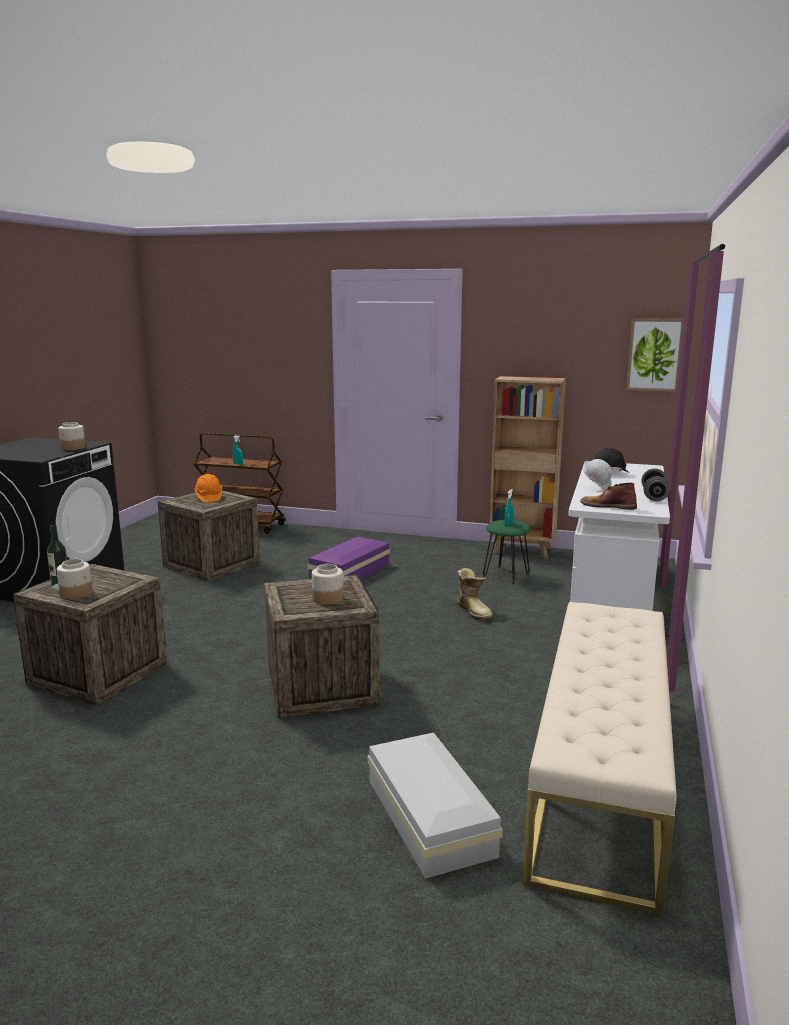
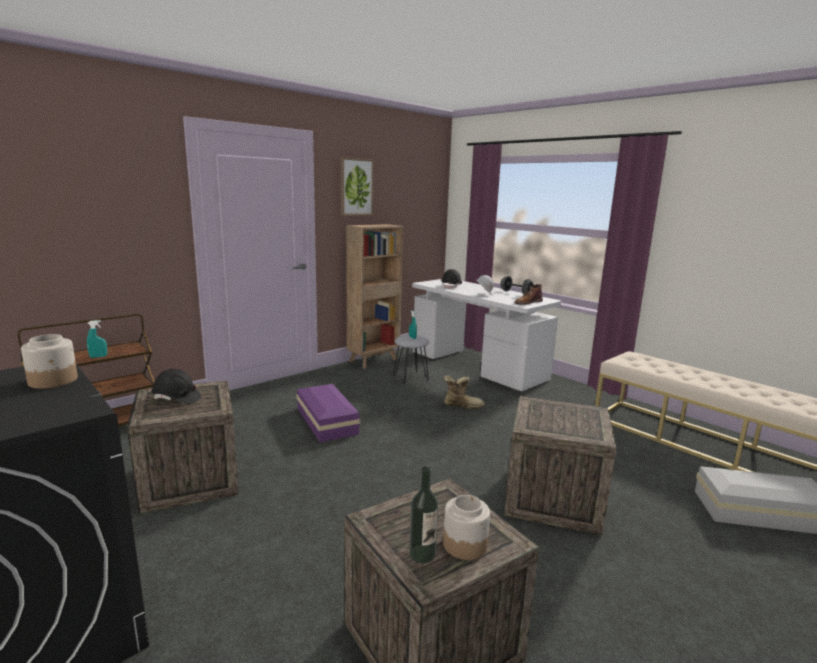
camera: 60 degrees left, 0 degrees up
(208, 497) = (176, 399): orange hard hat -> black hard hat
(327, 599) = (572, 417): jar -> none
(505, 575) = (410, 378): green stool -> grey stool
(654, 355) = (430, 205): picture -> picture (356, 187)

